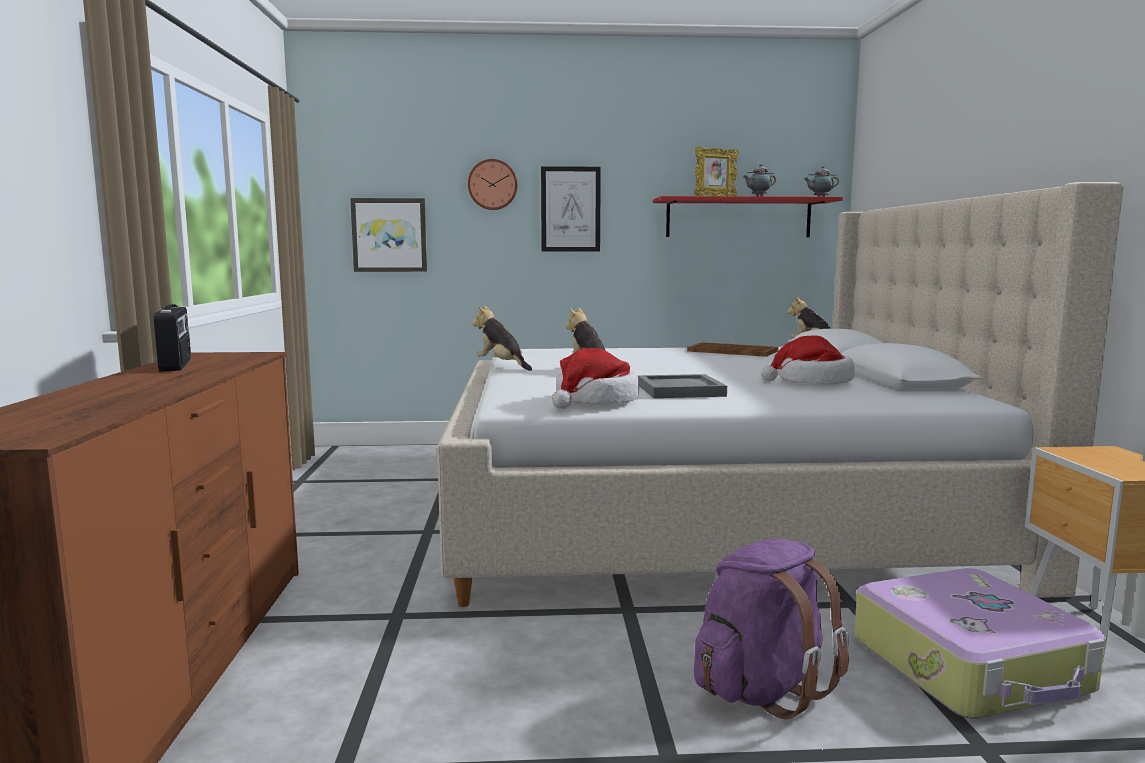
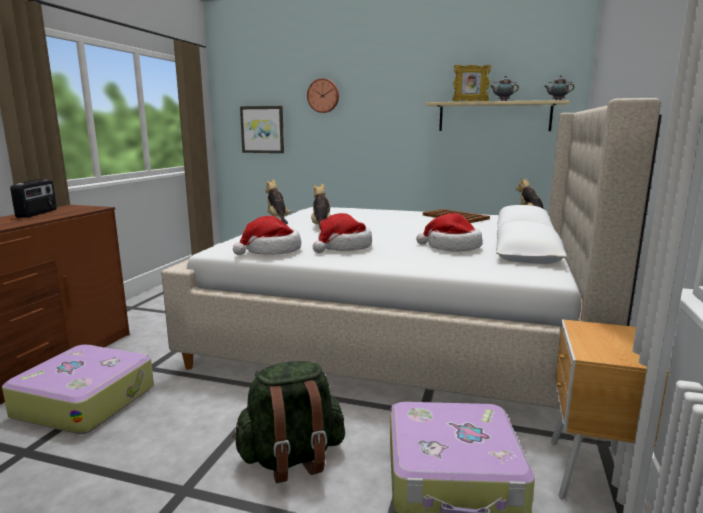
camera: 20 degrees right, 5 degrees up
(349, 679) = (86, 401): none -> suitcase
(570, 209) = (373, 111): picture -> none
(682, 390) = (343, 247): grey tray -> hat
(738, 218) = (494, 117): red shelf -> beige shelf
(762, 688) = (292, 458): purple backpack -> green backpack

